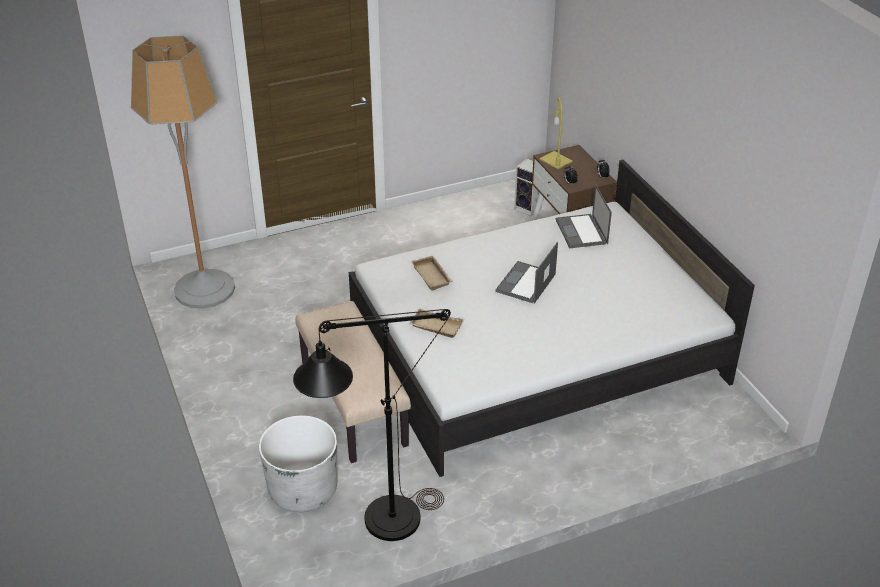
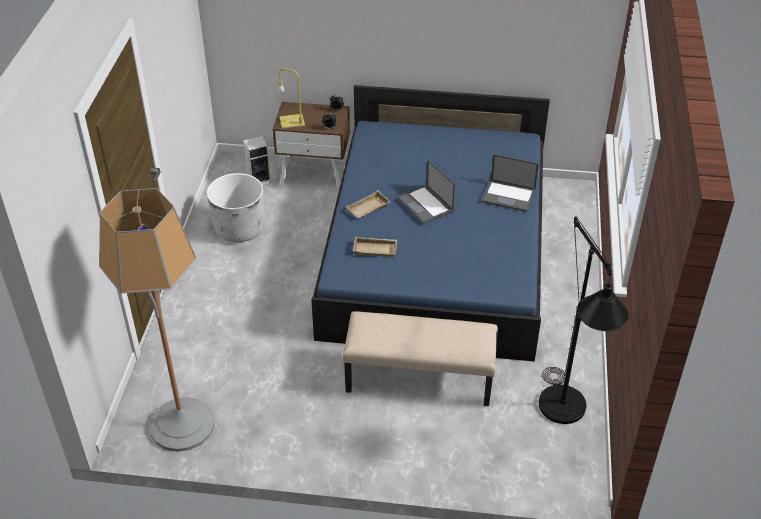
camera: 60 degrees left, 5 degrees up
(303, 490) = (499, 447): white planter -> white planter (239, 228)
(435, 327) = (441, 273): beige tray -> beige tray (368, 209)
(536, 351) = (435, 253): white bed -> blue bed
(582, 232) = (387, 151): laptop -> laptop (509, 196)

